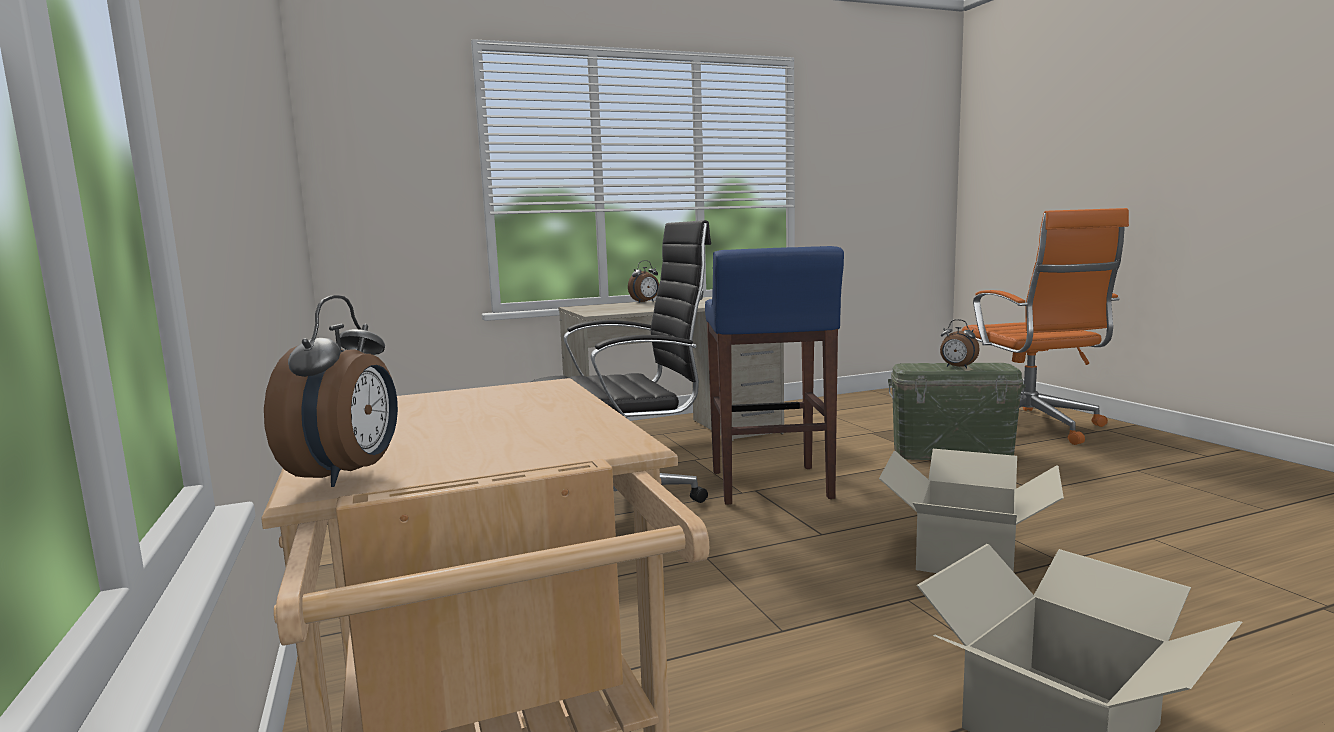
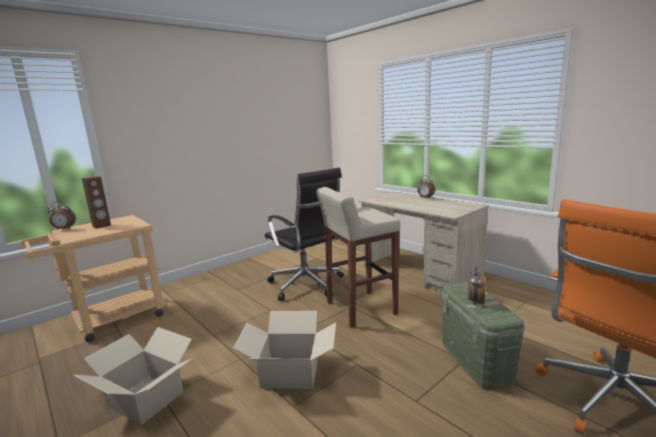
camera: 70 degrees right, 5 degrees up
(437, 424) = (101, 226): none -> brown speaker
(770, 486) = (360, 309): blue stool -> beige stool

